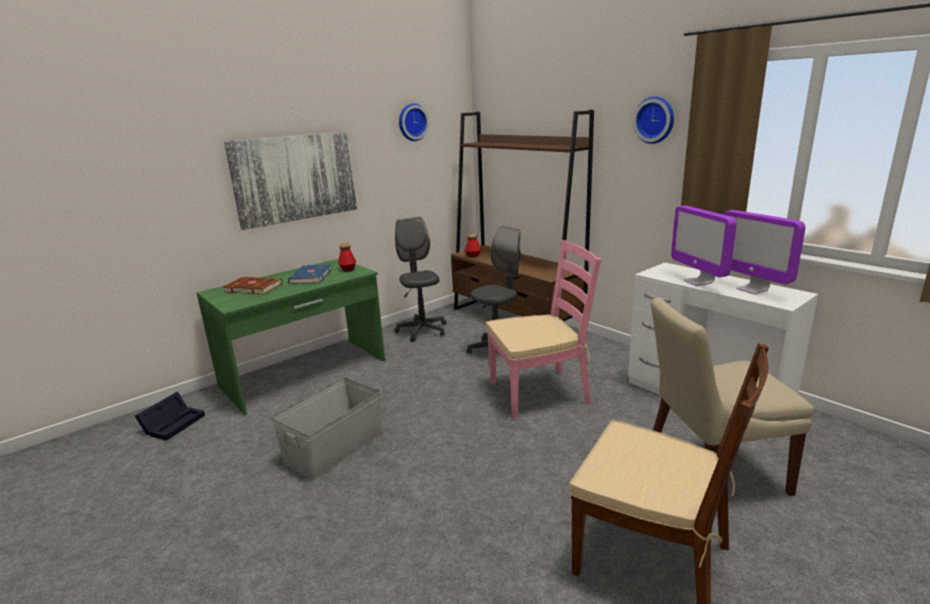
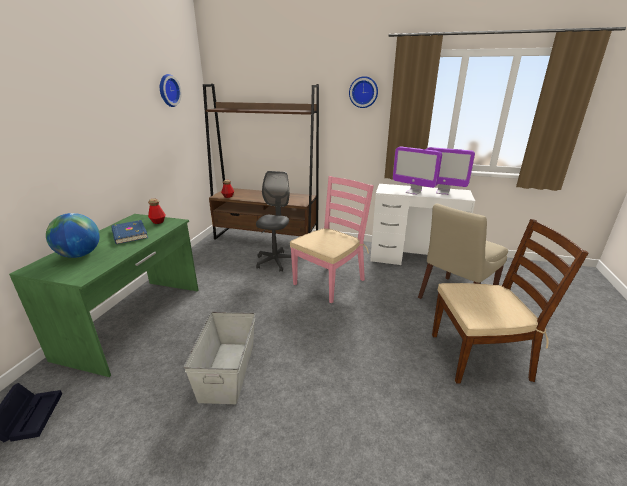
camera: 35 degrees left, 5 degrees up
(253, 287) = (80, 255): brown book -> globe
(295, 178) = (85, 142): picture -> none
(422, 331) = (205, 260): grey office chair -> none

